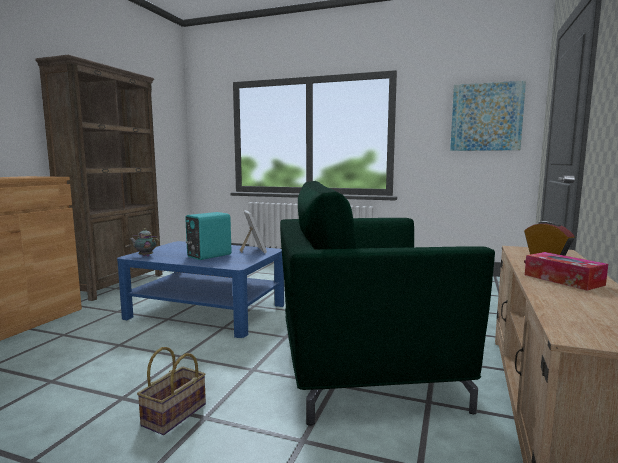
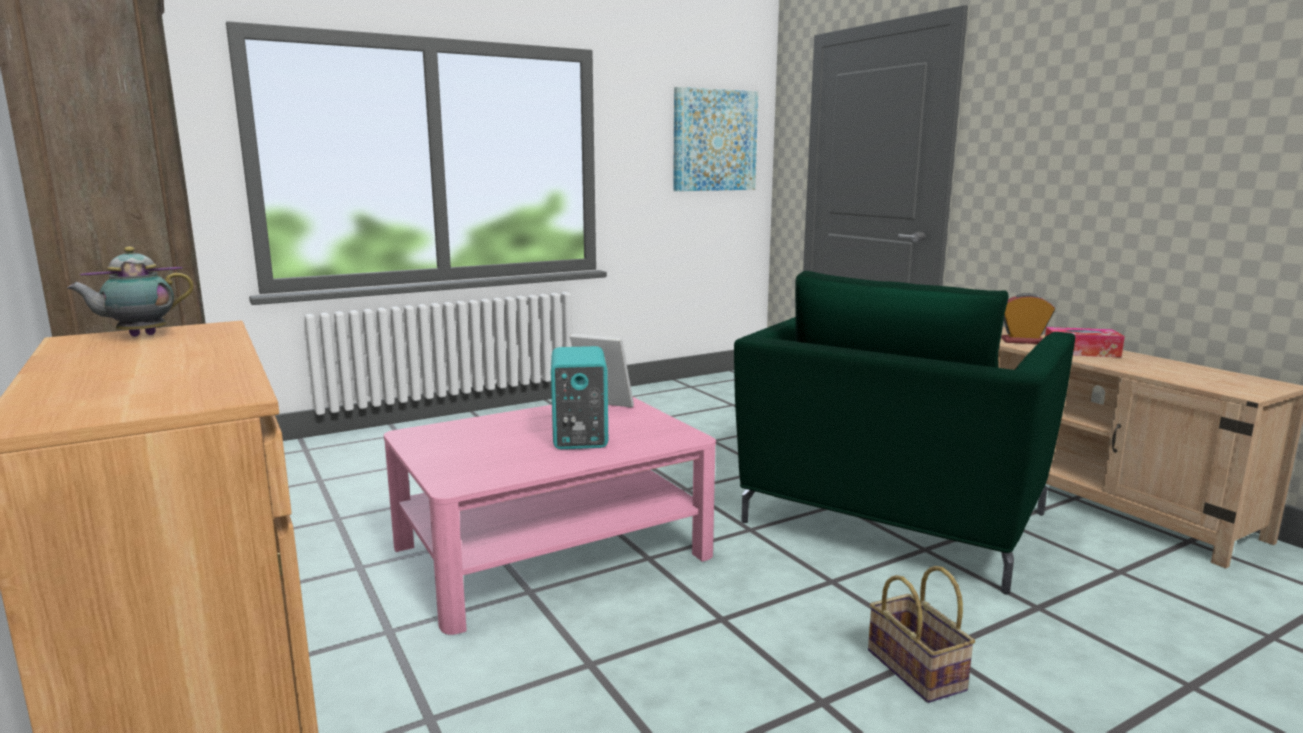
camera: 50 degrees left, 5 degrees up
(145, 256) = (477, 475): teapot -> teapot (139, 336)
(207, 311) = (552, 550): blue coffee table -> pink coffee table

